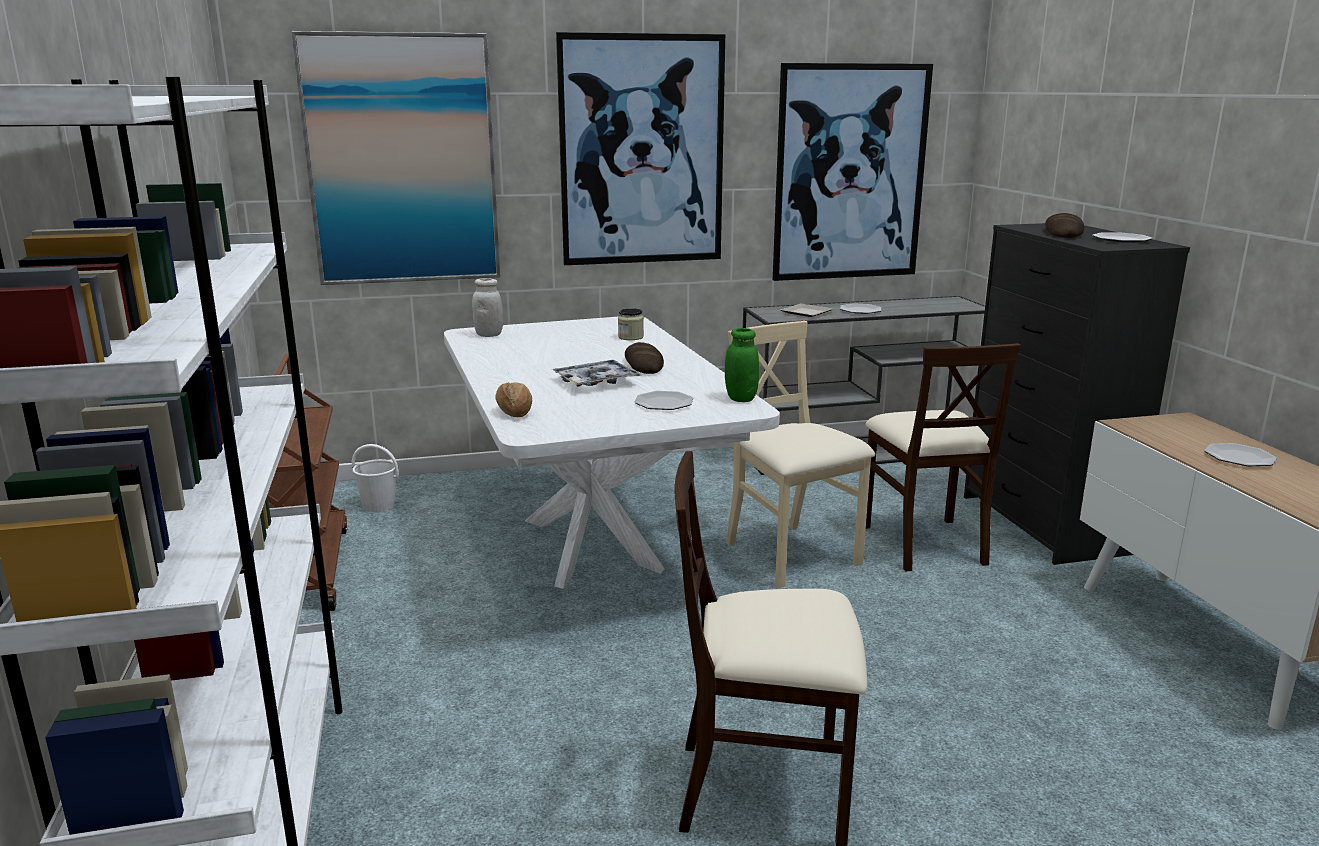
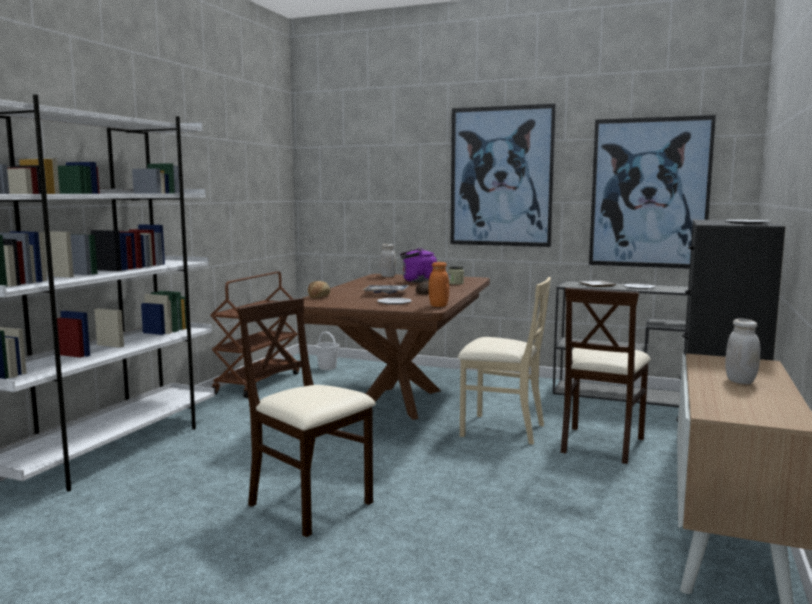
camera: 35 degrees right, 10 degrees down
(402, 161) = (369, 181): picture -> none
(564, 341) = (417, 281): none -> purple kettle
(591, 543) = (400, 401): white dining table -> brown dining table
(741, 398) = (438, 306): green jar -> orange jar
(791, 555) = (501, 429): beige chair -> beige chair turned 105 degrees clockwise
(1063, 232) = (722, 221): bread -> none
(1238, 457) = (740, 381): plate -> white jar

